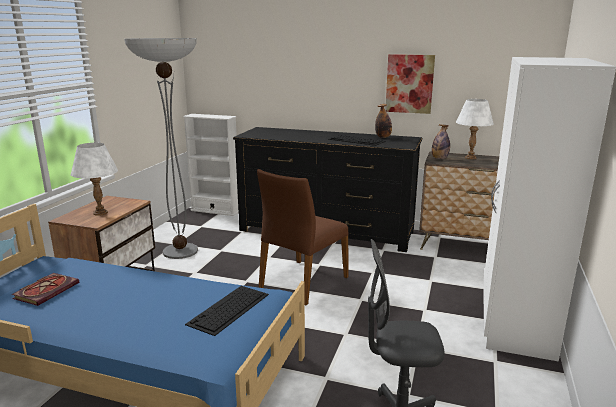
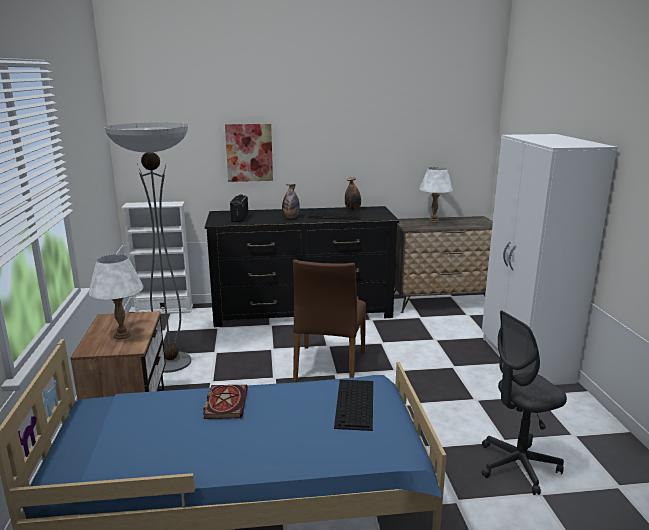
camera: 25 degrees left, 0 degrees up
(47, 290) = (143, 434): book -> book (225, 403)
(270, 134) = (239, 218): none -> radio
(409, 84) = (370, 156): picture -> picture (249, 152)
(439, 158) = (410, 225): bottle -> bottle (291, 217)

